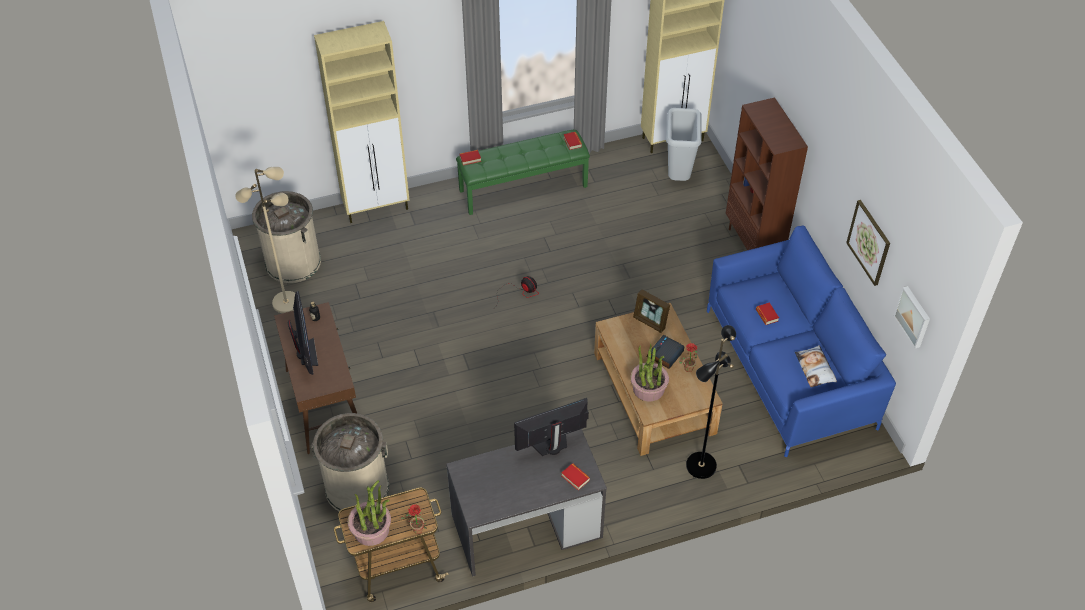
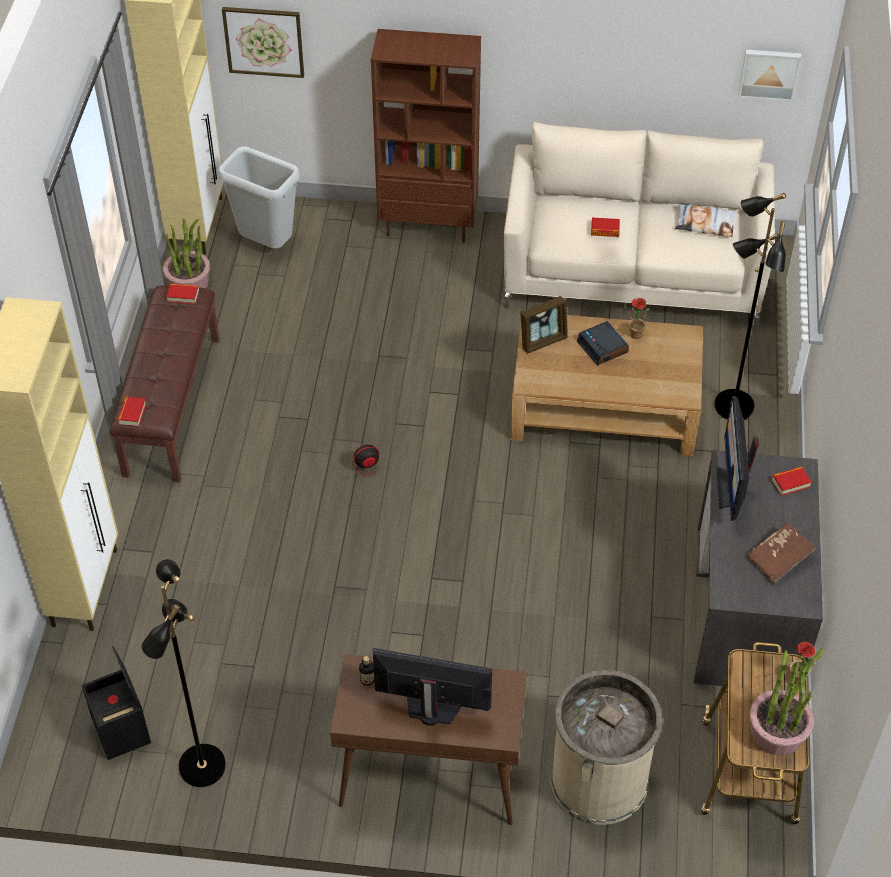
camera: 65 degrees left, 0 degrees up
(286, 302) = (200, 765): beige floor lamp -> black floor lamp
(293, 262) = (122, 731): beige trash can -> black storage box
(506, 490) = (779, 558): none -> brown book
(523, 188) = (171, 405): green bench -> brown bench
(648, 388) = (647, 383): potted plant -> potted plant (189, 283)
(789, 368) = (632, 272): blue sofa -> beige sofa
(869, 242) = (650, 57): picture -> picture (264, 41)

